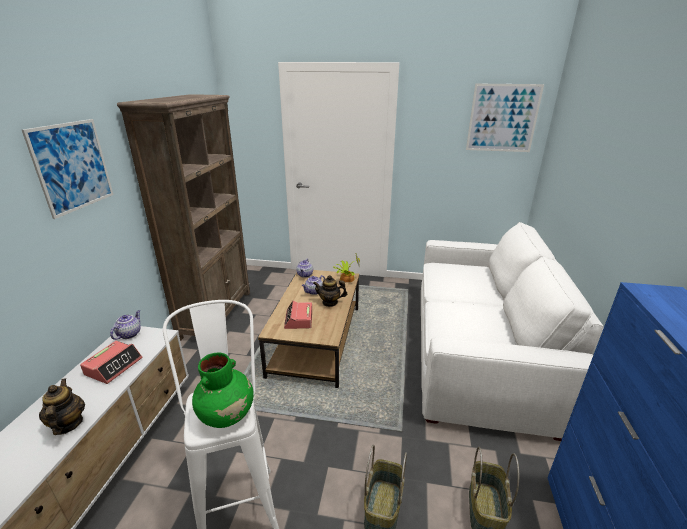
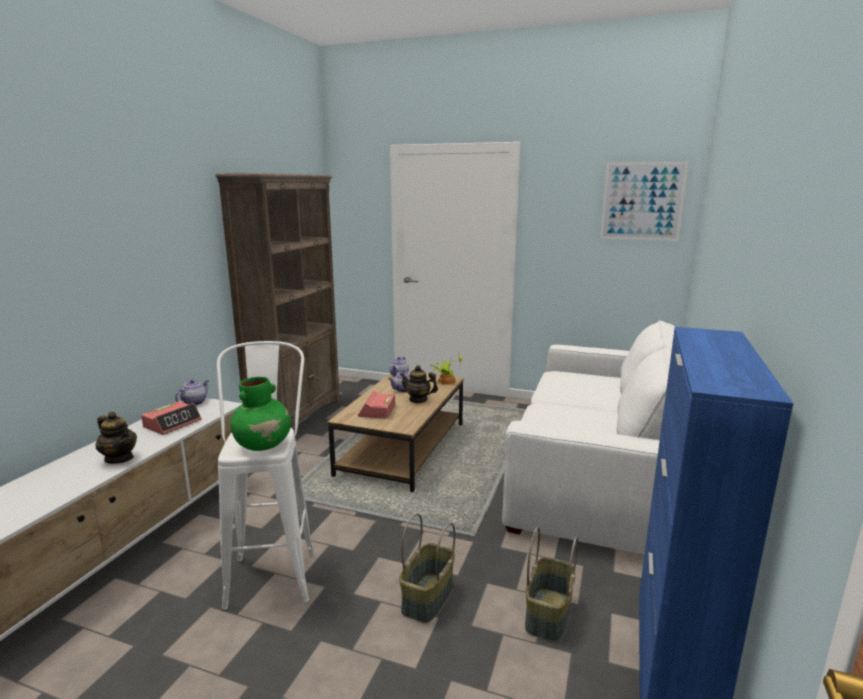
camera: 10 degrees right, 10 degrees down
(68, 424) = (119, 458): teapot -> teapot turned 135 degrees clockwise
(72, 166) = (165, 225): picture -> none

